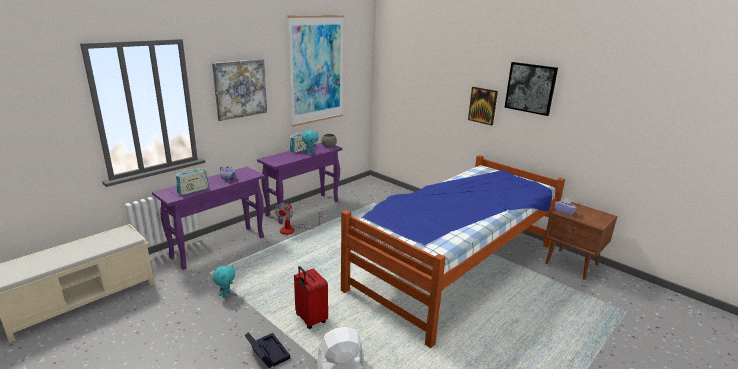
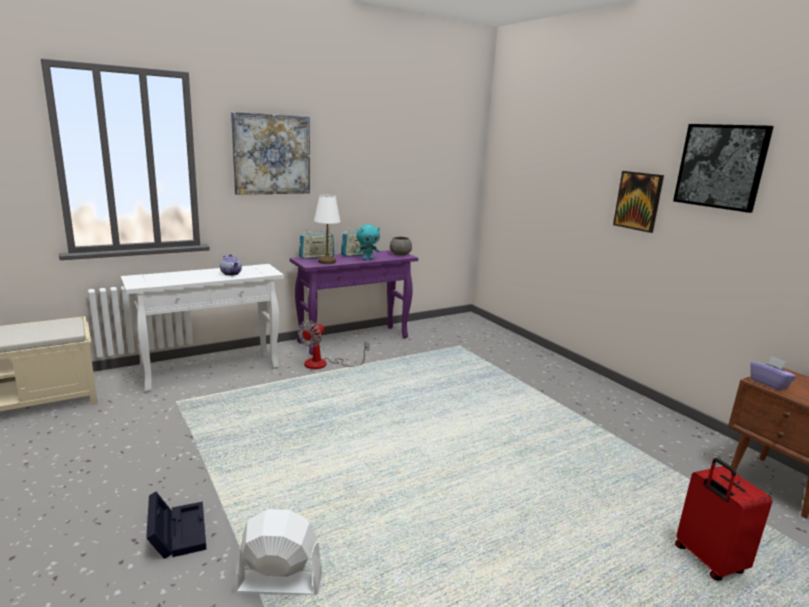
camera: 15 degrees right, 5 degrees down
(193, 191) = (172, 280): radio -> radio (316, 257)
(219, 247) = (212, 371): purple console table -> white console table
(226, 294) = (178, 434): turquoise plush toy -> none
(285, 159) = (327, 262): none -> white table lamp
(310, 319) = (274, 493): red suitcase -> red suitcase (707, 561)
(316, 70) = (393, 144): picture -> none
(454, 265) = (552, 451): bed -> none

